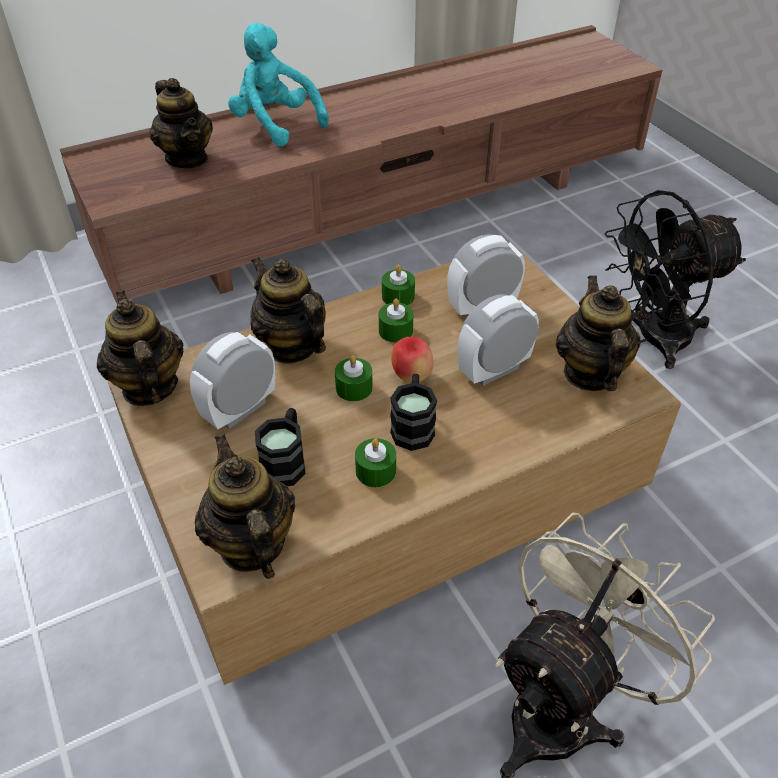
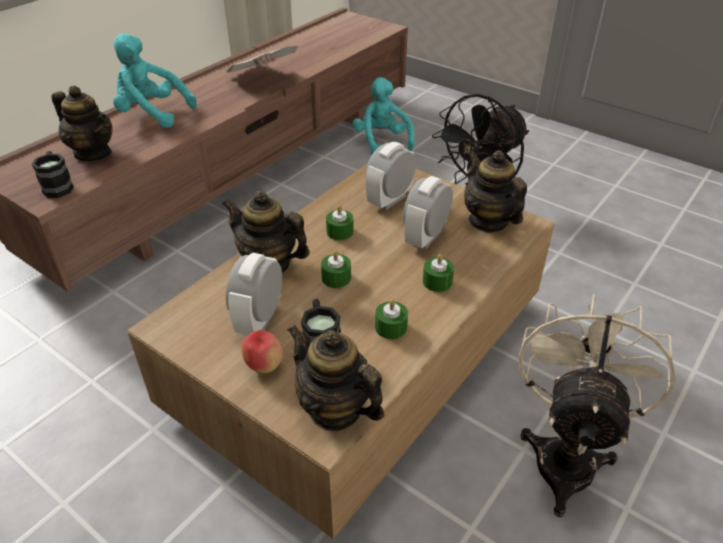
camera: 25 degrees left, 5 degrees down
(149, 387) = (172, 327): teapot -> none
(398, 296) = (325, 209): green candle -> green candle (437, 281)
(411, 377) = (372, 258): apple -> apple (264, 366)
(413, 426) = (396, 289): black mug -> black mug (58, 186)
(427, 107) = (263, 79): none -> newspaper
(575, 218) = (382, 141): none -> turquoise plush toy

